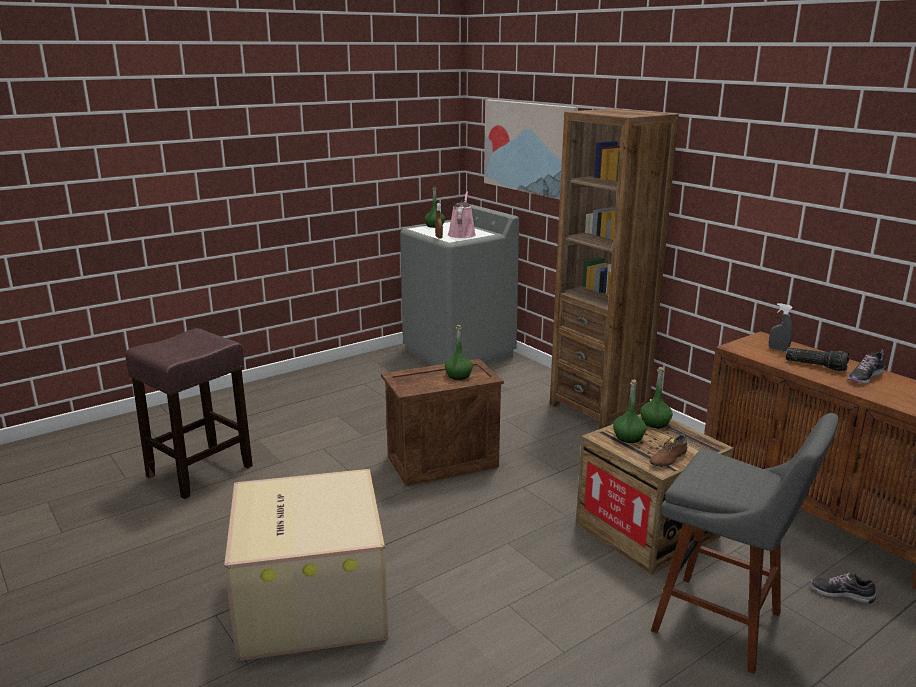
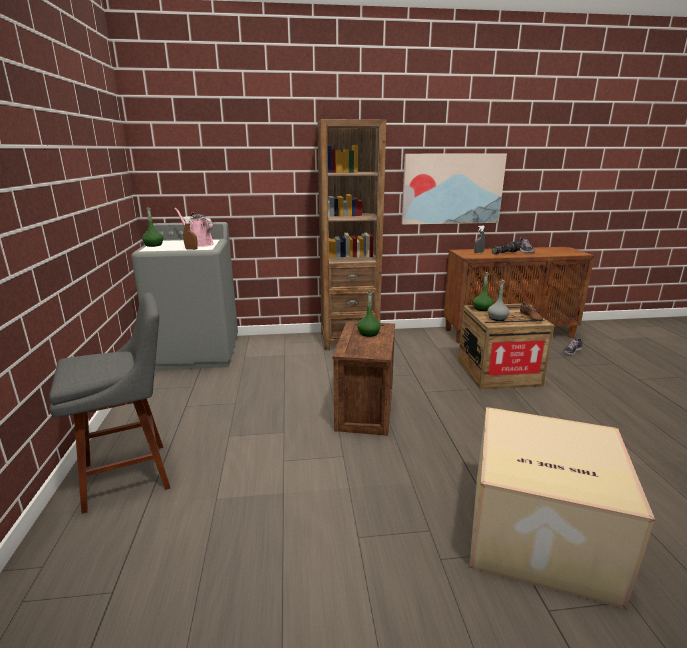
camera: 60 degrees left, 0 degrees up
(201, 470) = (241, 561): brown stool -> none
(530, 147) = (226, 162): picture -> picture (452, 189)
(628, 437) = (497, 318): green bottle -> grey bottle
(724, 625) = (593, 384): grey stool -> grey stool (132, 474)

